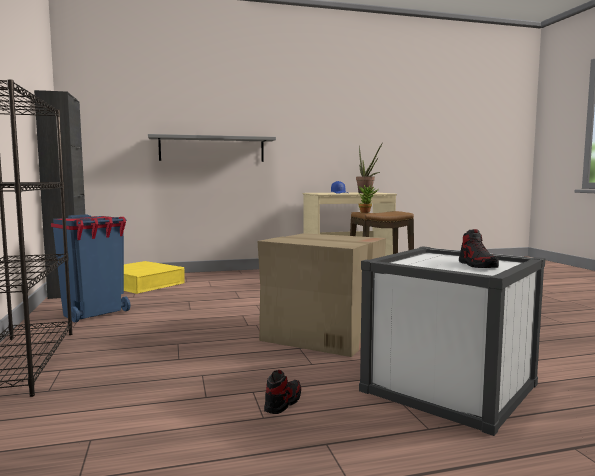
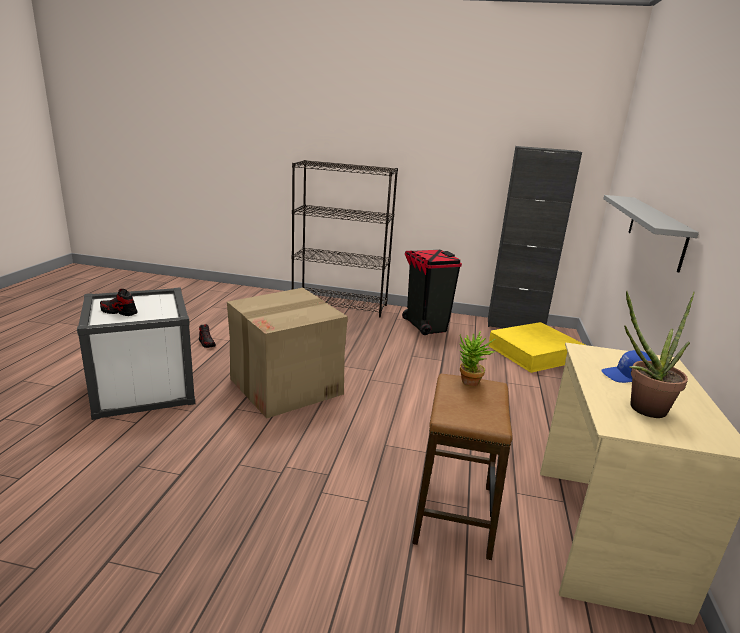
camera: 115 degrees right, 15 degrees up
(94, 314) = (425, 326): blue trash can -> black trash can

